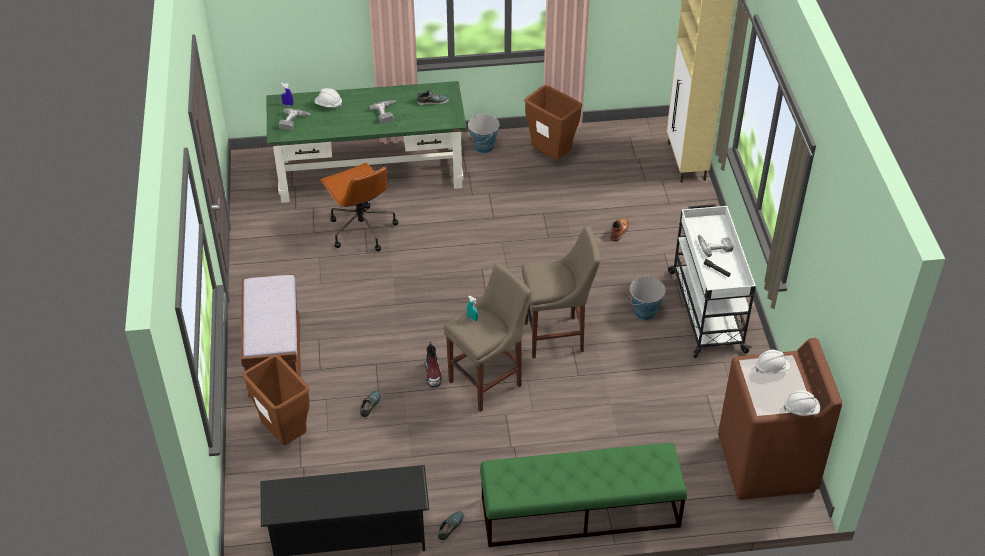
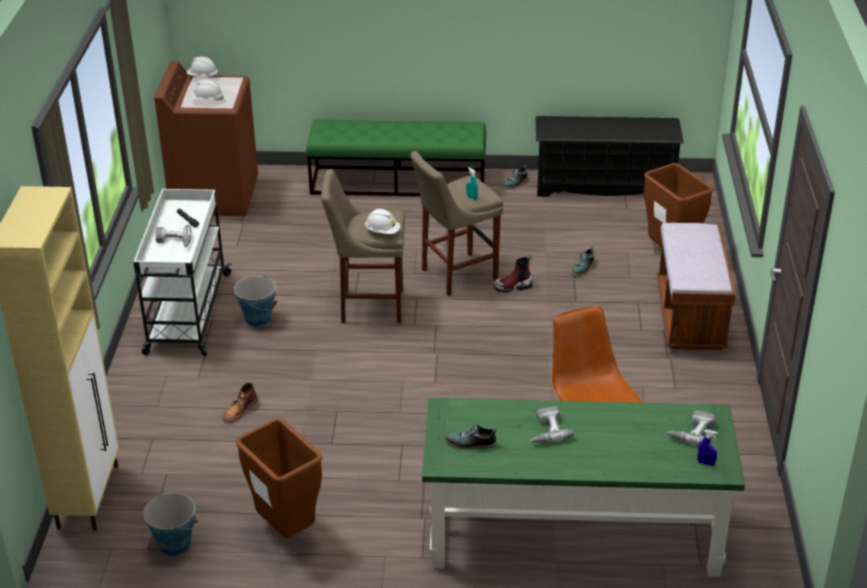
camera: 170 degrees left, 10 degrees down
(328, 105) = (639, 455): white hard hat -> white hard hat (382, 231)
(433, 374) = (513, 287): boot -> boot turned 105 degrees counterclockwise
(483, 147) = (386, 558): bucket -> bucket (174, 544)

